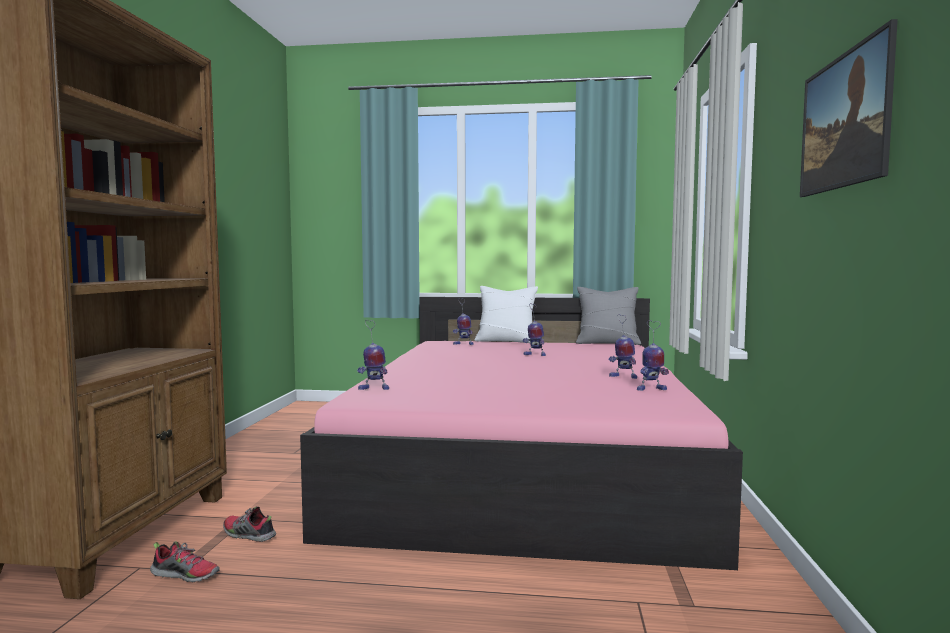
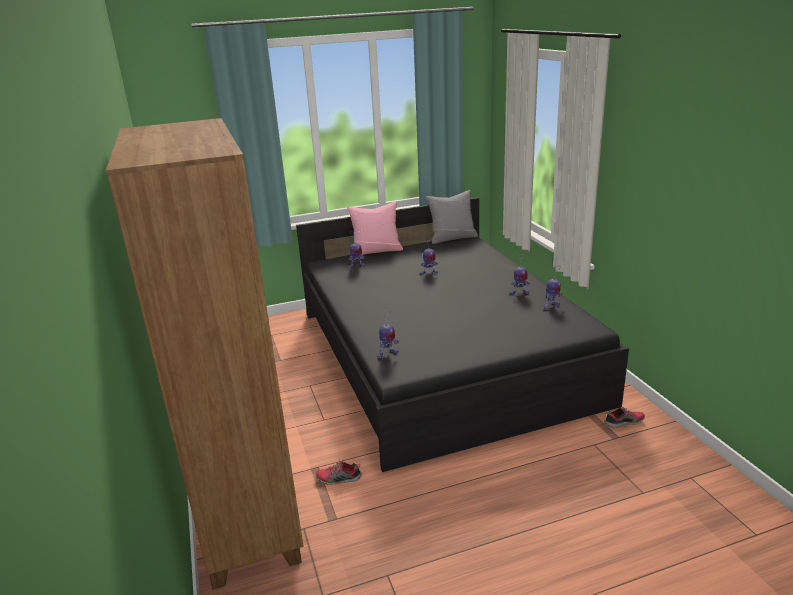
camera: 25 degrees left, 20 degrees up
(186, 575) = (342, 521): shoe -> shoe (623, 422)
(506, 341) = (376, 251): white pillow -> pink pillow
(523, 462) = (440, 355): pink bed -> black bed
(841, 155) = (699, 193): picture -> none

